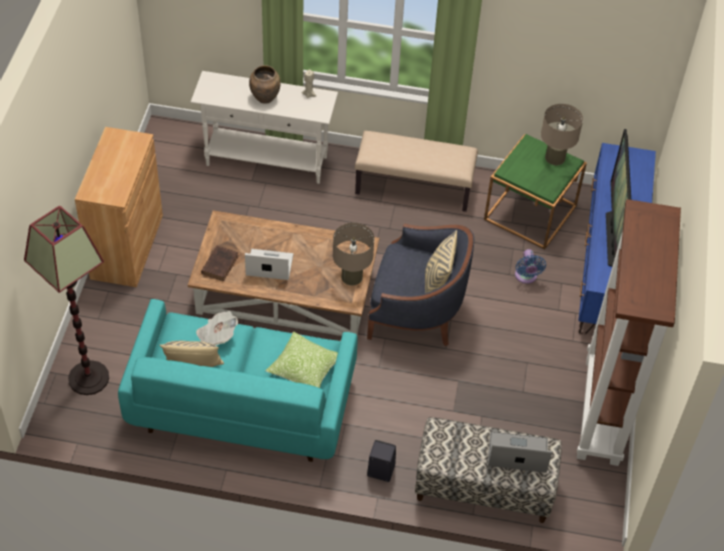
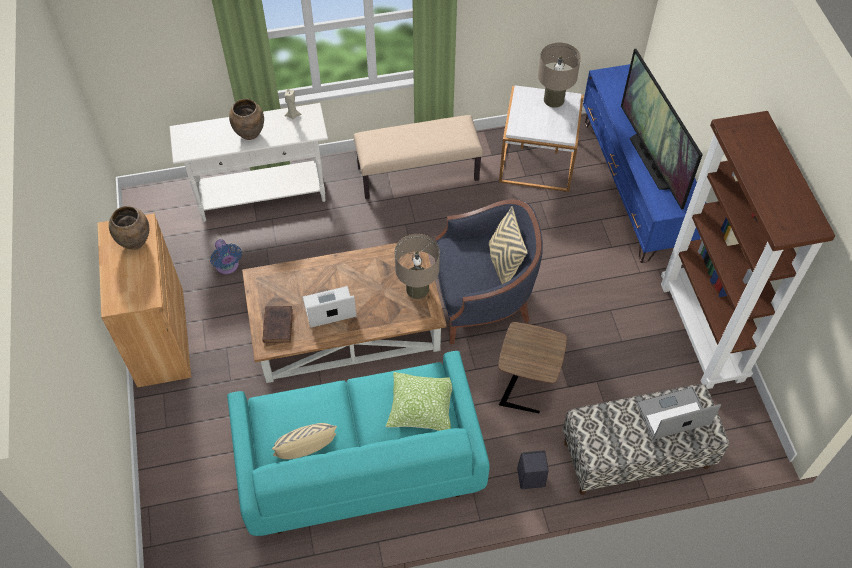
camera: 20 degrees left, 5 degrees up
(88, 378) = (186, 498): floor lamp -> none
(127, 151) = (135, 242): none -> brown vase
(216, 336) = (314, 406): newspaper -> none
(414, 399) = (525, 389): none -> brown side table
(526, 277) = (566, 225): blue fan -> blue fan (228, 266)
(530, 212) = (537, 160): green side table -> white side table

